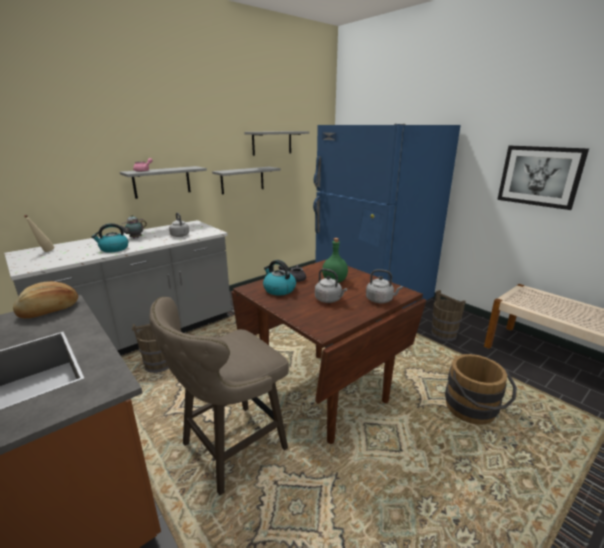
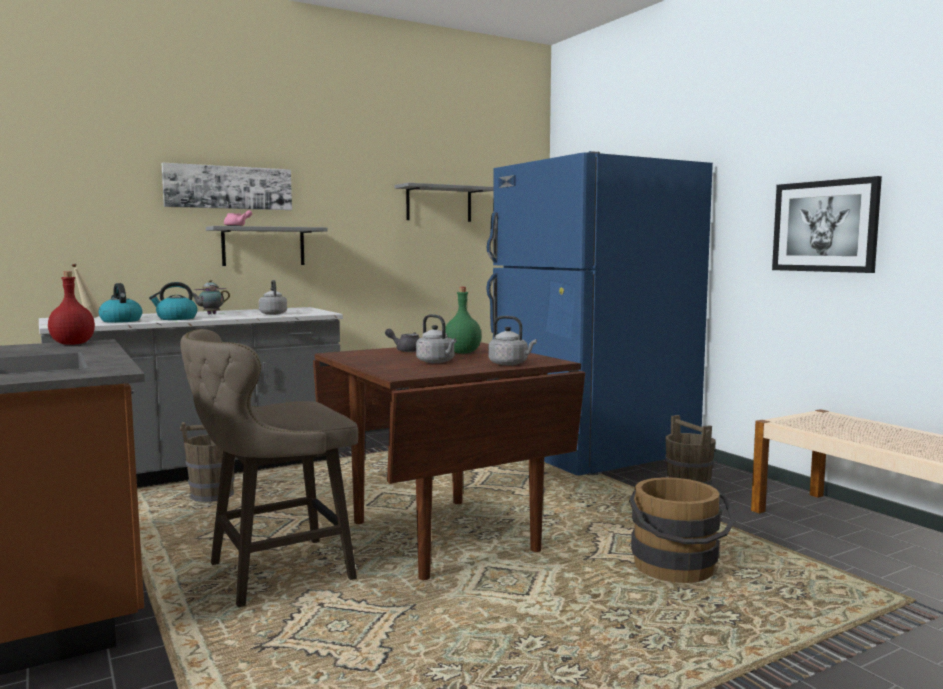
camera: 10 degrees right, 15 degrees down
(49, 310) = (73, 344): bread -> red bottle
(132, 141) = (228, 187): none -> picture
(242, 180) = (388, 255): grey shelf -> none
(279, 289) = (375, 355): kettle -> kettle (120, 321)

